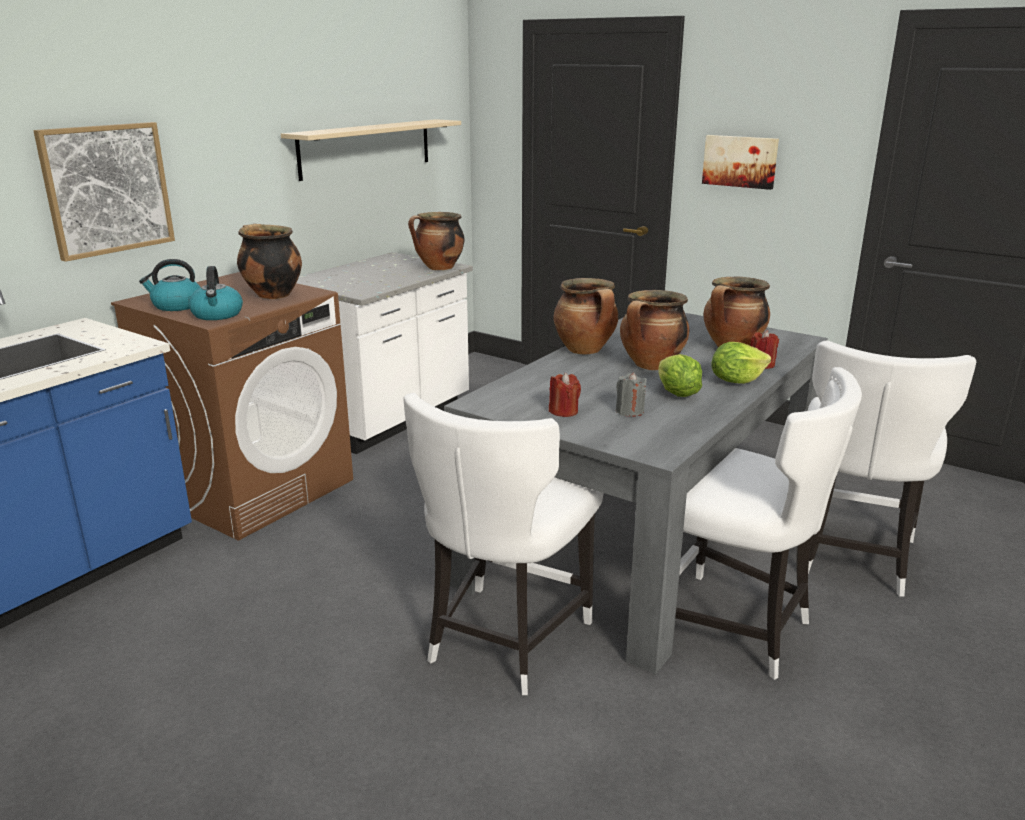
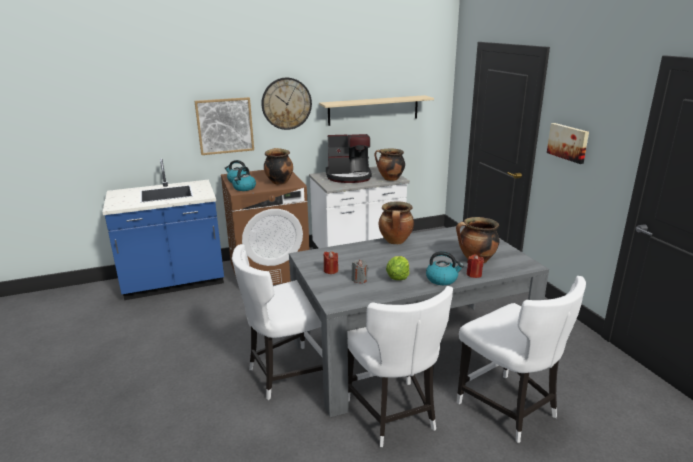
camera: 35 degrees right, 0 degrees up
(224, 136) = (286, 103): none -> wall clock
(362, 275) = (349, 176): none -> coffee machine
(651, 366) = (413, 259): cooking pot -> none
(736, 380) = (442, 279): lettuce -> kettle
(851, 558) = (509, 409): white chair -> white chair turned 90 degrees counterclockwise

